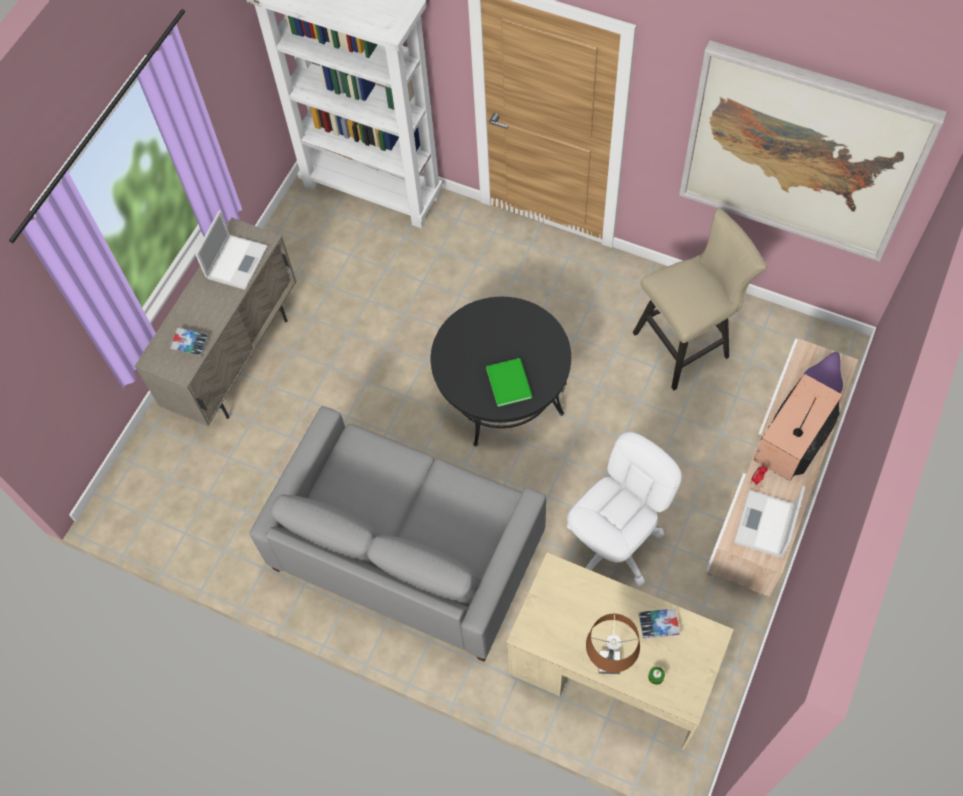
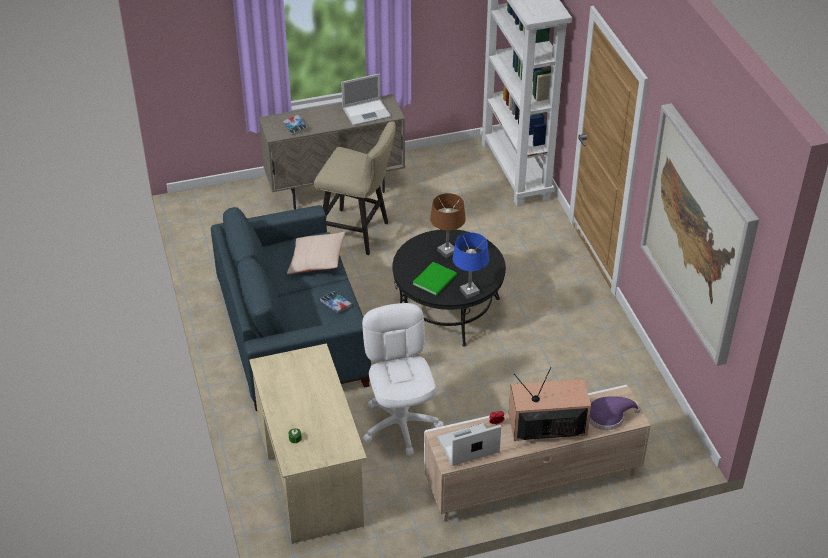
camera: 45 degrees right, 20 degrees down
(384, 466) = (317, 261): none -> beige pillow
(407, 550) = (293, 333): grey sofa -> blue sofa
(553, 366) = (469, 292): none -> blue table lamp
(609, 663) = (282, 412): brown table lamp -> brown table lamp (447, 251)
(614, 543) = (401, 424): white office chair -> white office chair turned 105 degrees counterclockwise
(658, 624) = (331, 420): book -> book (335, 304)
(687, 344) = (589, 374): beige stool -> beige stool (358, 234)

